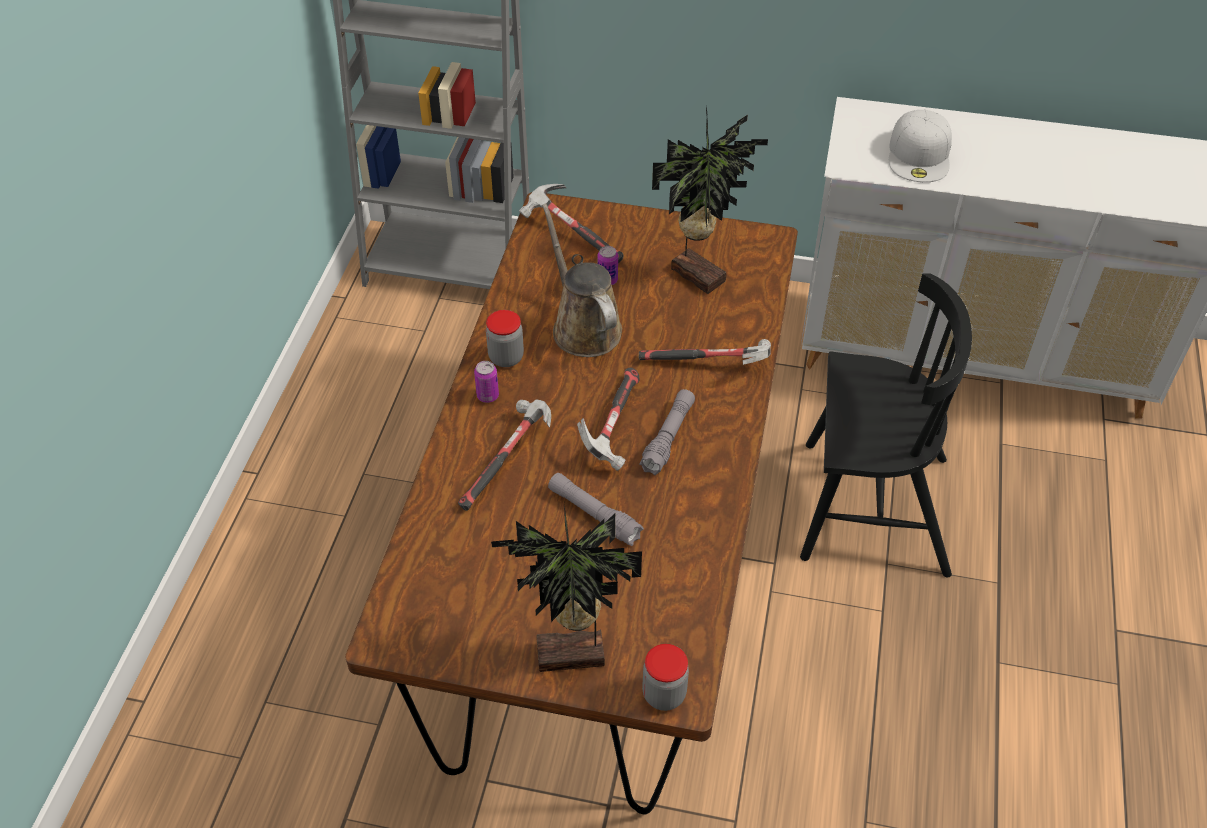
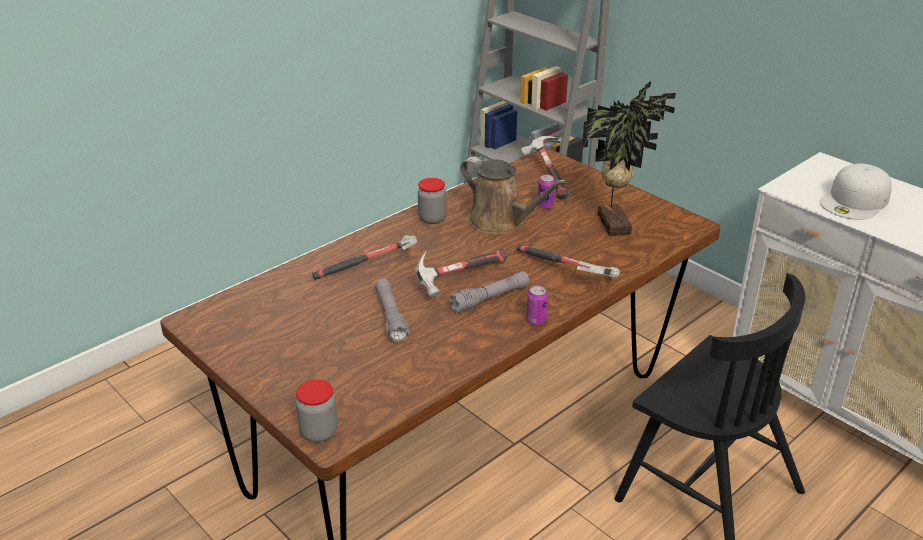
camera: 35 degrees right, 15 degrees down
(488, 396) = (398, 232): can -> can (536, 321)
(572, 659) = (285, 383): potted plant -> none
(583, 326) = (501, 222): brown watering can -> brown watering can turned 120 degrees clockwise

